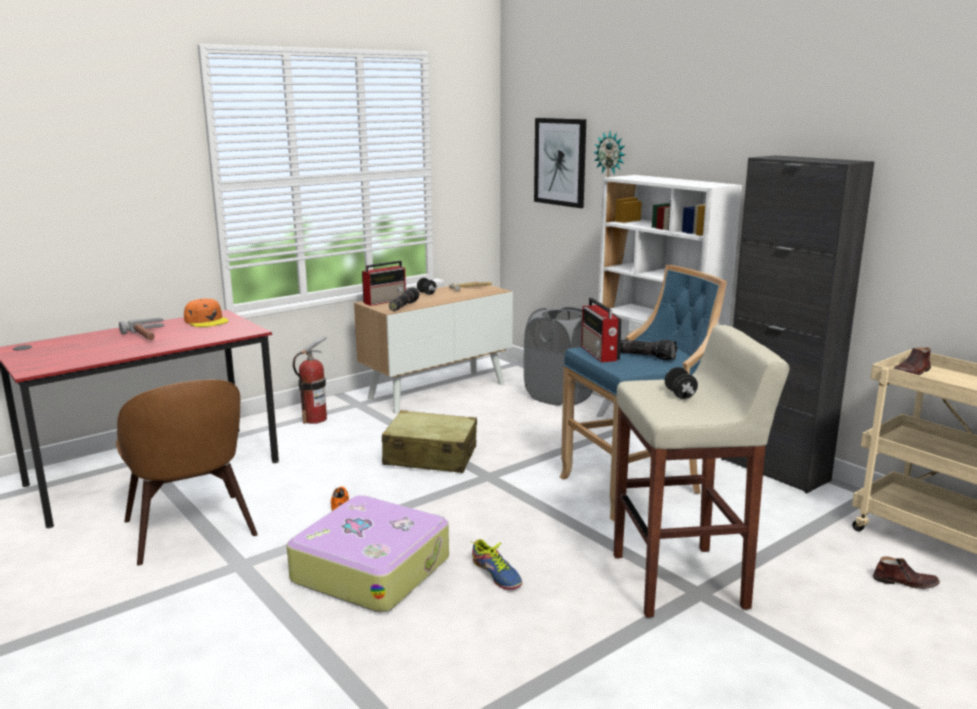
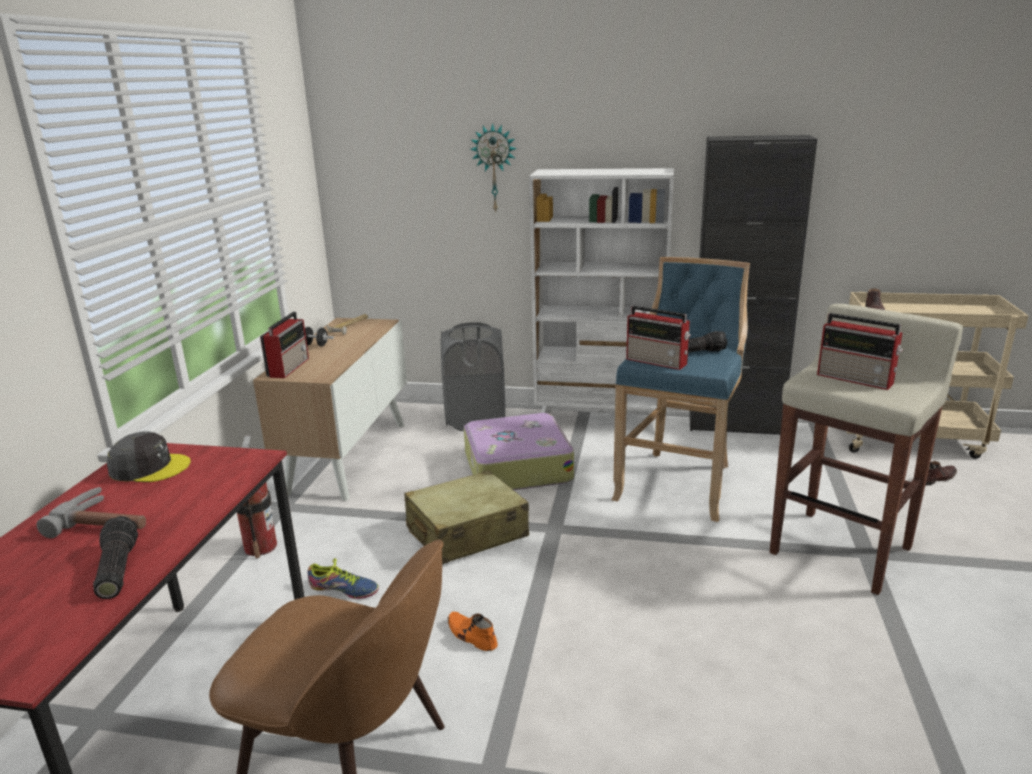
camera: 40 degrees left, 5 degrees up
(206, 321) = (149, 467): orange cap -> grey cap
(371, 569) = (625, 687): suitcase -> suitcase (516, 466)
(403, 306) = (325, 367): flashlight -> flashlight (115, 569)
(496, 574) = (727, 623): shoe -> shoe (344, 589)
(560, 162) = (418, 164): picture -> none
(680, 394) = (857, 379): black dumbbell -> radio

